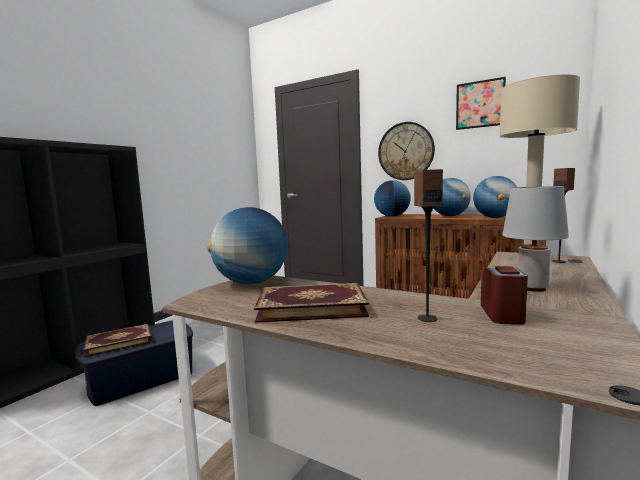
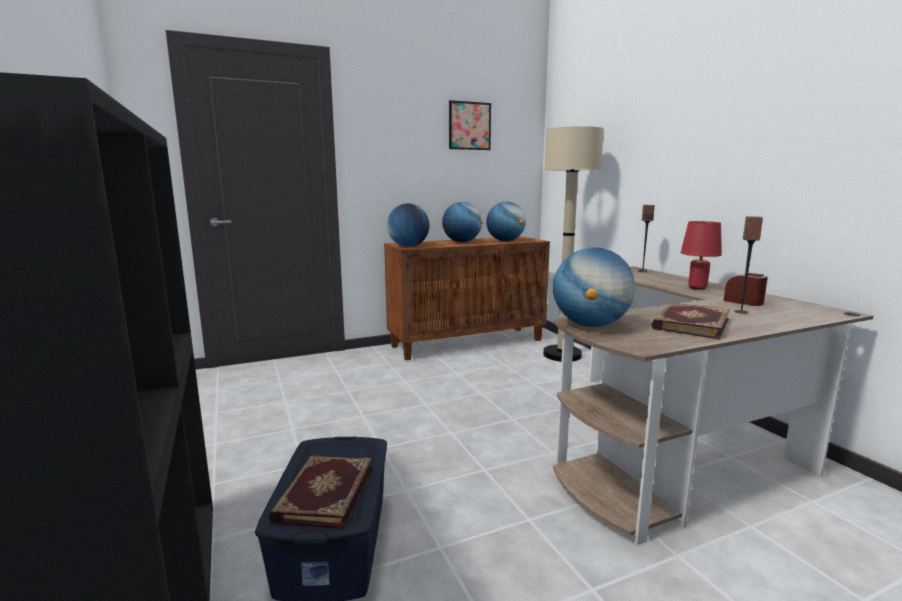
camera: 55 degrees left, 5 degrees up
(405, 151) = (396, 167): wall clock -> none
(531, 288) = (697, 288): grey table lamp -> red table lamp

